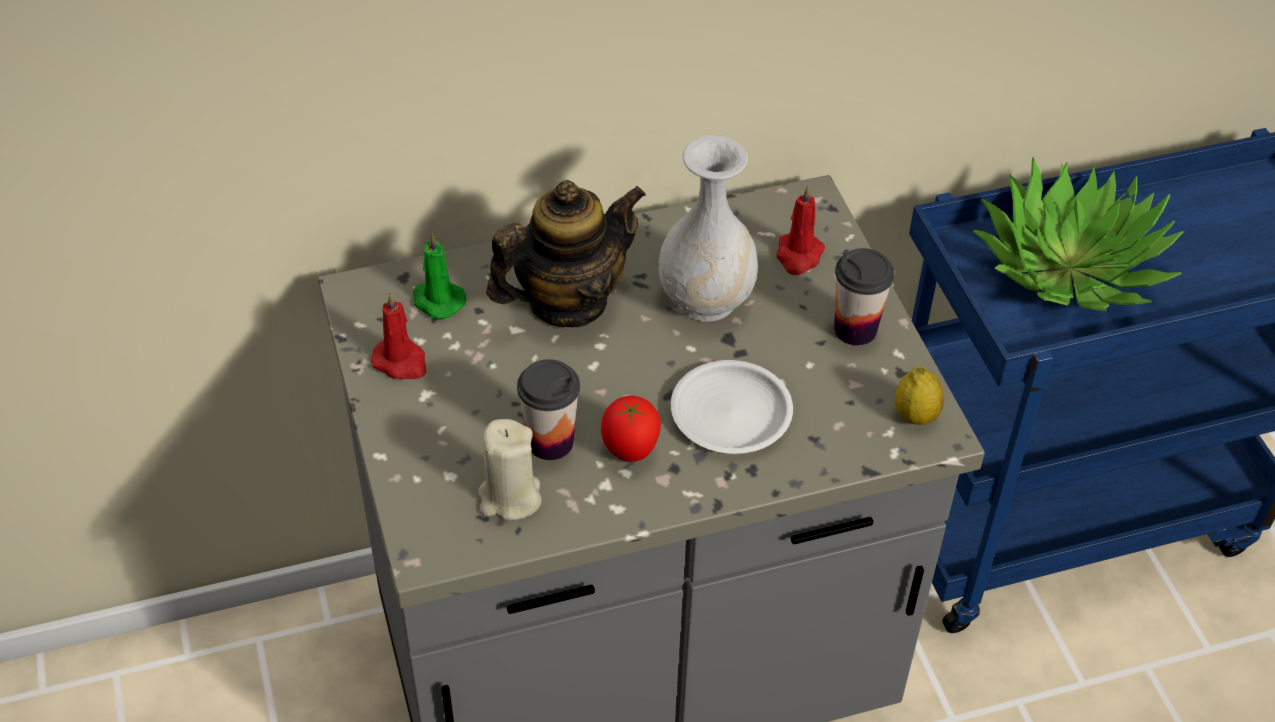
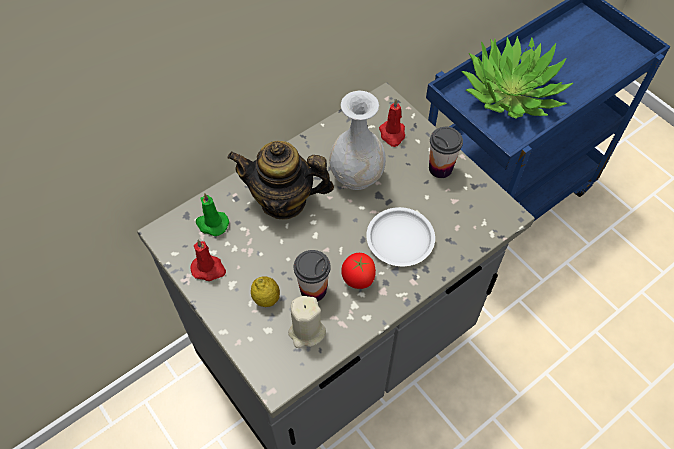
camera: 20 degrees left, 10 degrees up
(567, 301) = (283, 201): teapot -> teapot turned 120 degrees counterclockwise
(915, 415) = (492, 208): lemon -> lemon (266, 299)

